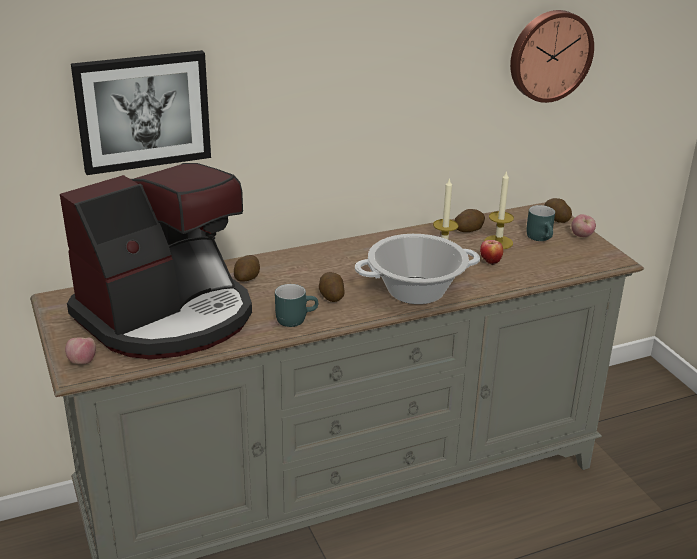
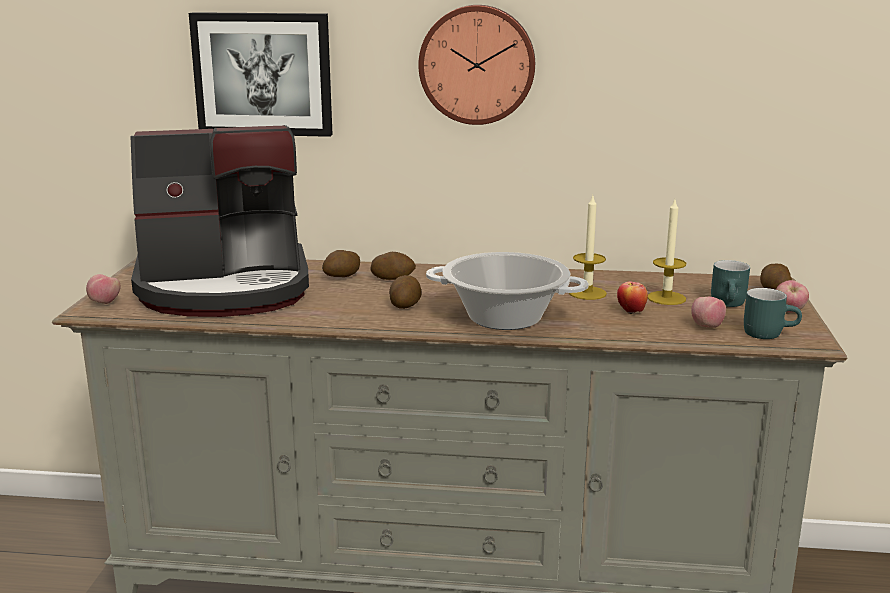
camera: 30 degrees right, 10 degrees down
(295, 318) = (342, 313): turquoise mug -> turquoise mug (768, 333)
(468, 229) = (644, 282): potato -> potato (393, 278)
(548, 264) = (707, 327): none -> apple
(549, 55) = (787, 72): wall clock -> wall clock (477, 64)

